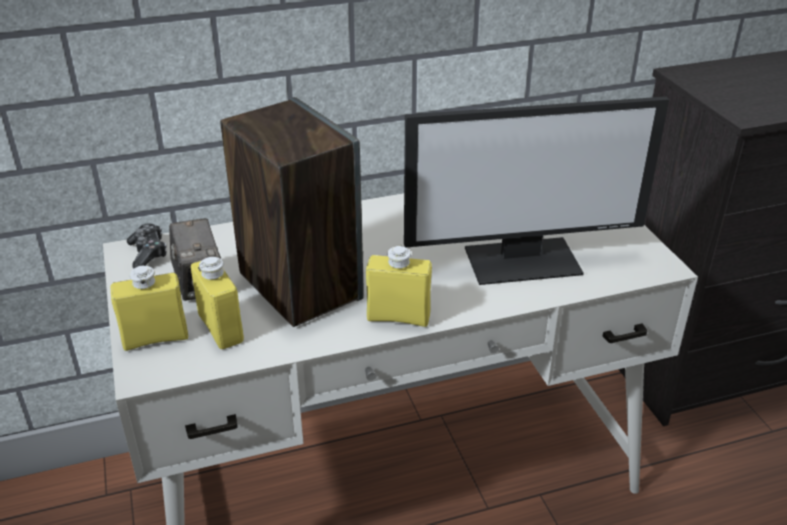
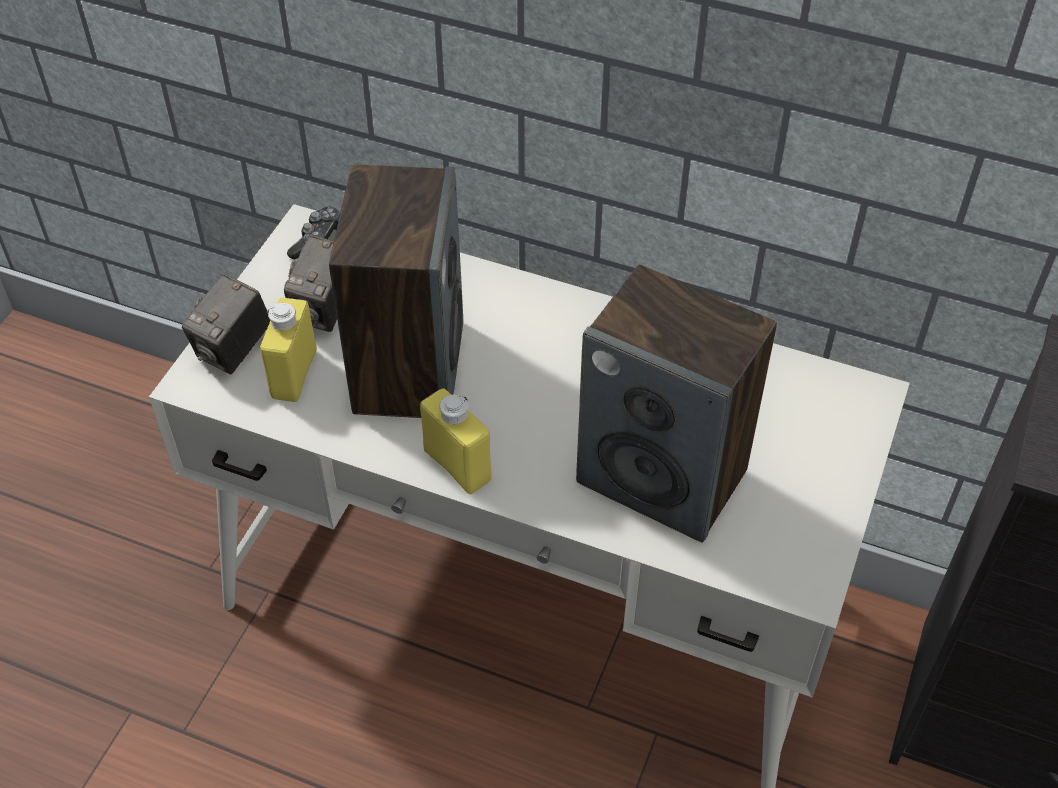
camera: 40 degrees right, 15 degrees up
(155, 338) = (234, 350): yellow bottle -> camera
(523, 259) = (664, 476): monitor -> speaker

